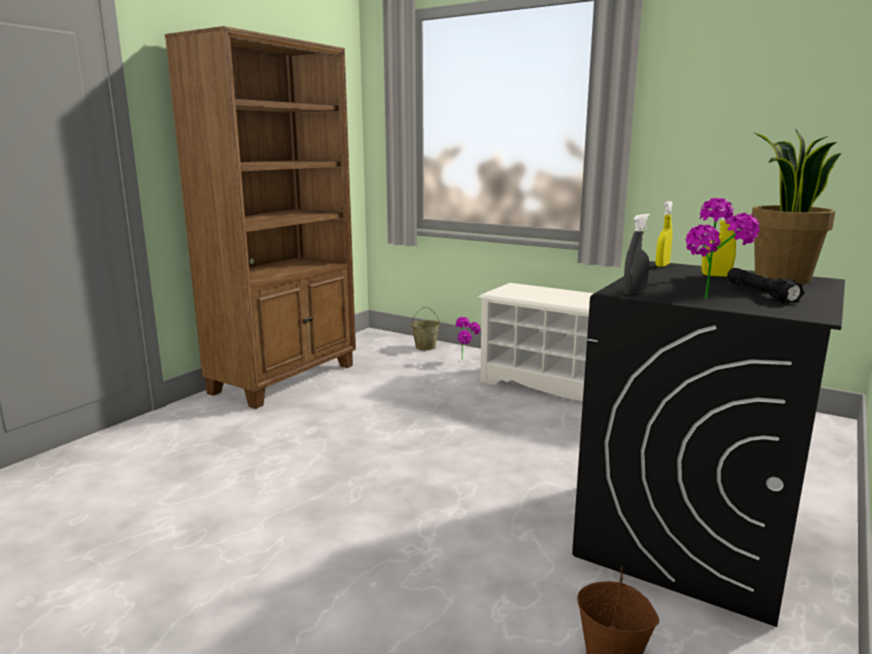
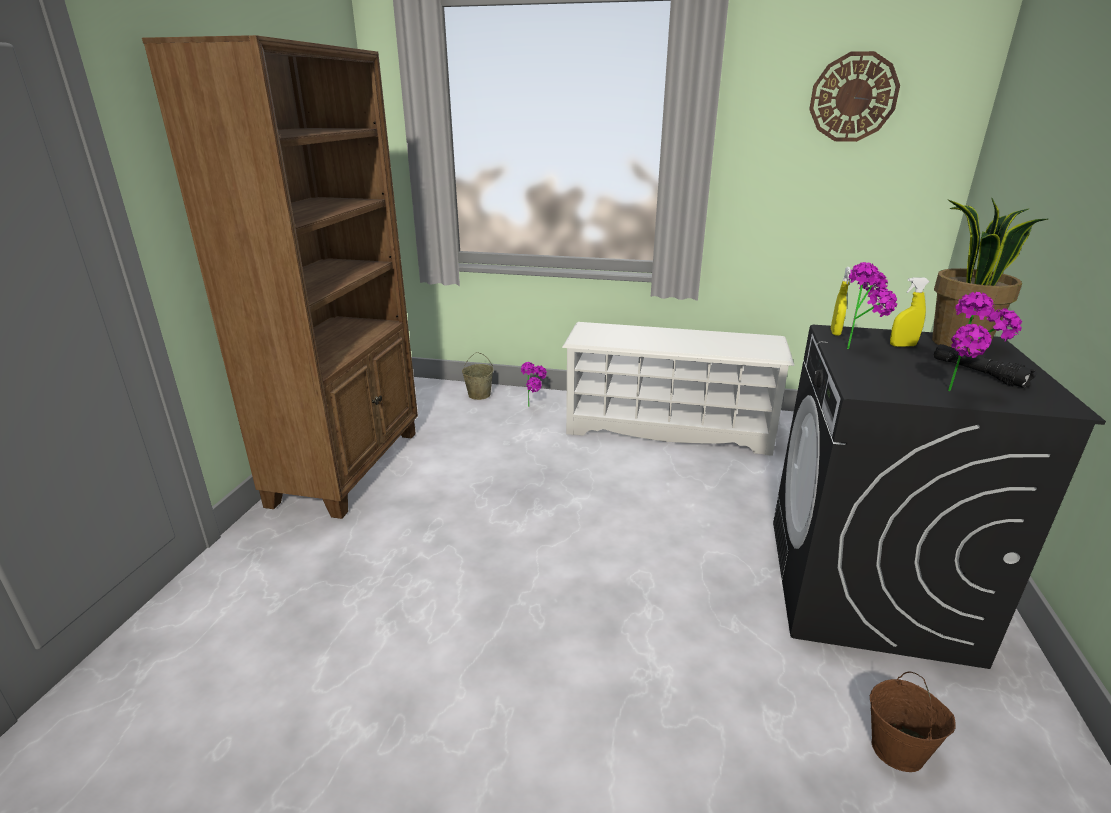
camera: 20 degrees left, 10 degrees up
(634, 292) = (878, 389): grey spray bottle -> none
(666, 274) = (858, 348): none -> potted plant
(773, 73) = (853, 97): none -> wall clock

